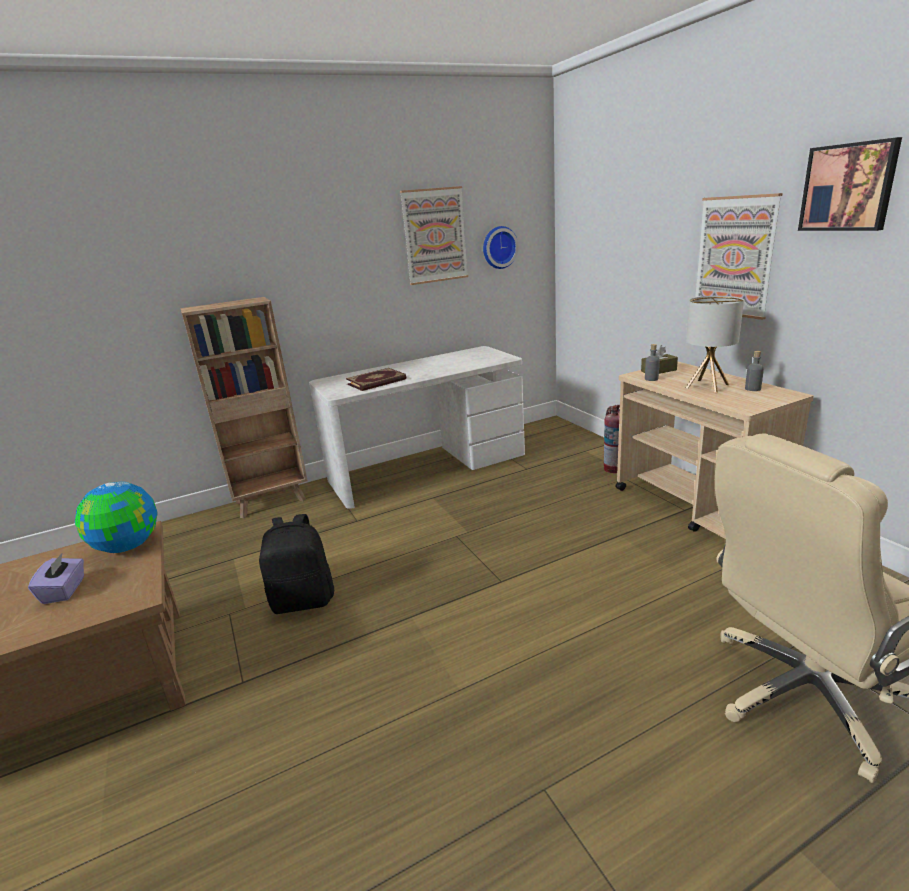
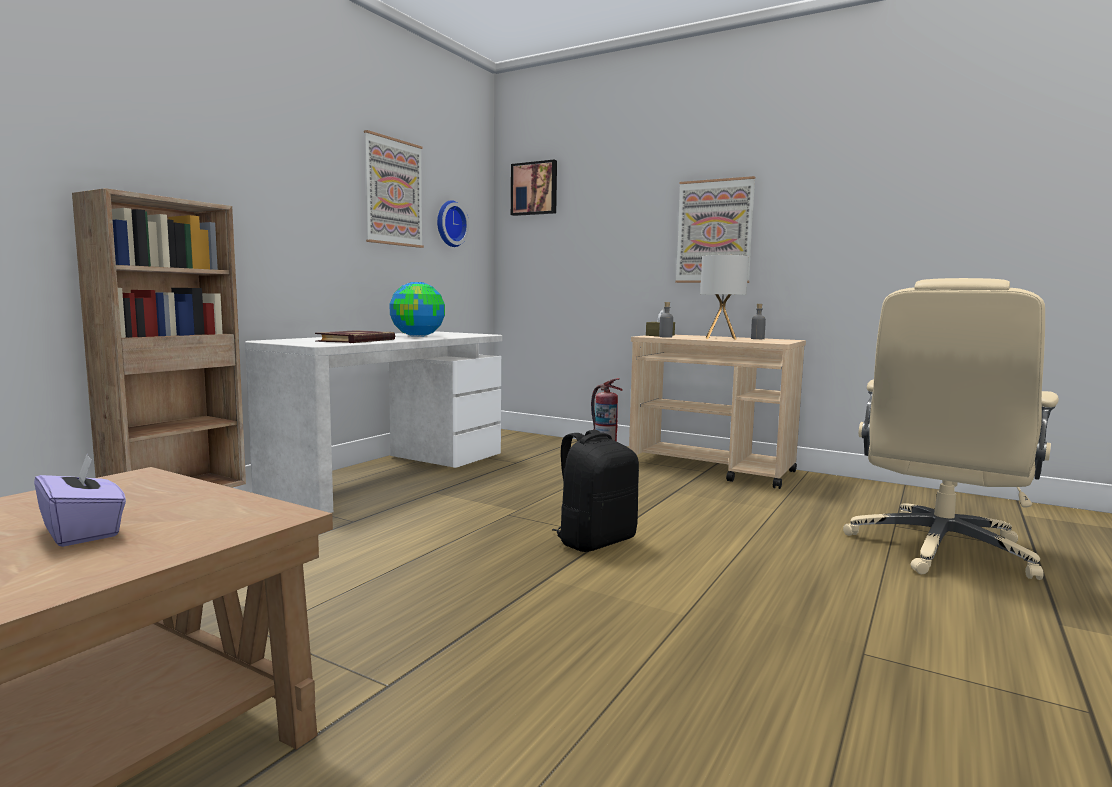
camera: 35 degrees left, 15 degrees down
(128, 546) = (135, 487): globe -> globe (418, 336)
(303, 600) = (374, 595): black backpack -> black backpack (595, 541)
(848, 187) = (811, 171): picture -> picture (535, 188)

